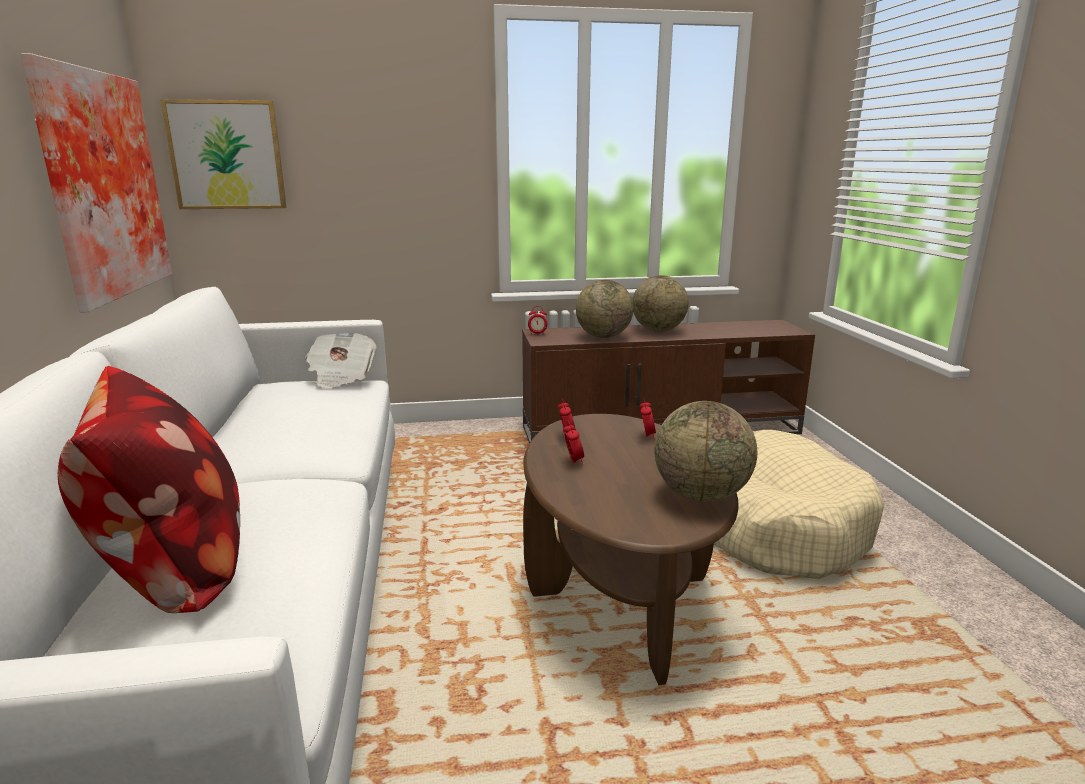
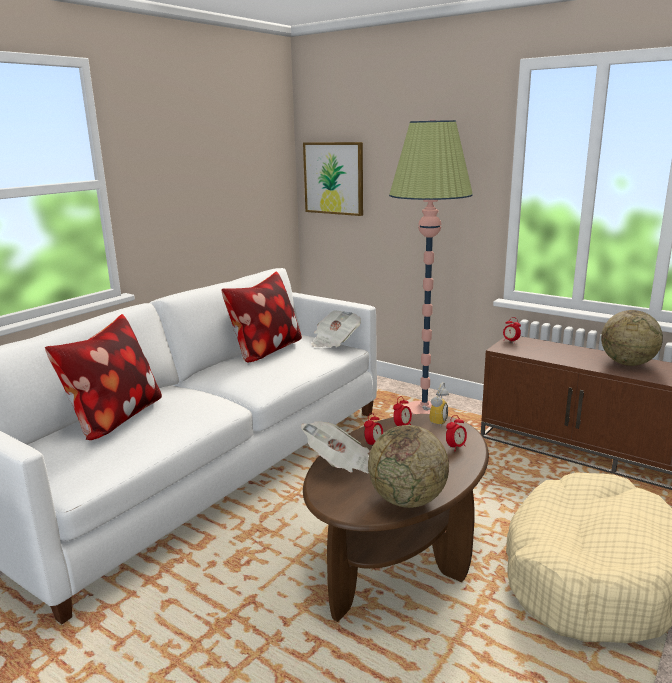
camera: 45 degrees right, 0 degrees up
(98, 185) = (241, 201): picture -> none
(265, 409) = (265, 351): none -> pillow
(444, 447) = (424, 412): none -> floor lamp
(584, 494) = (341, 466): none -> newspaper
(586, 422) = (435, 421): none -> alarm clock
(603, 336) = (561, 356): globe -> none

